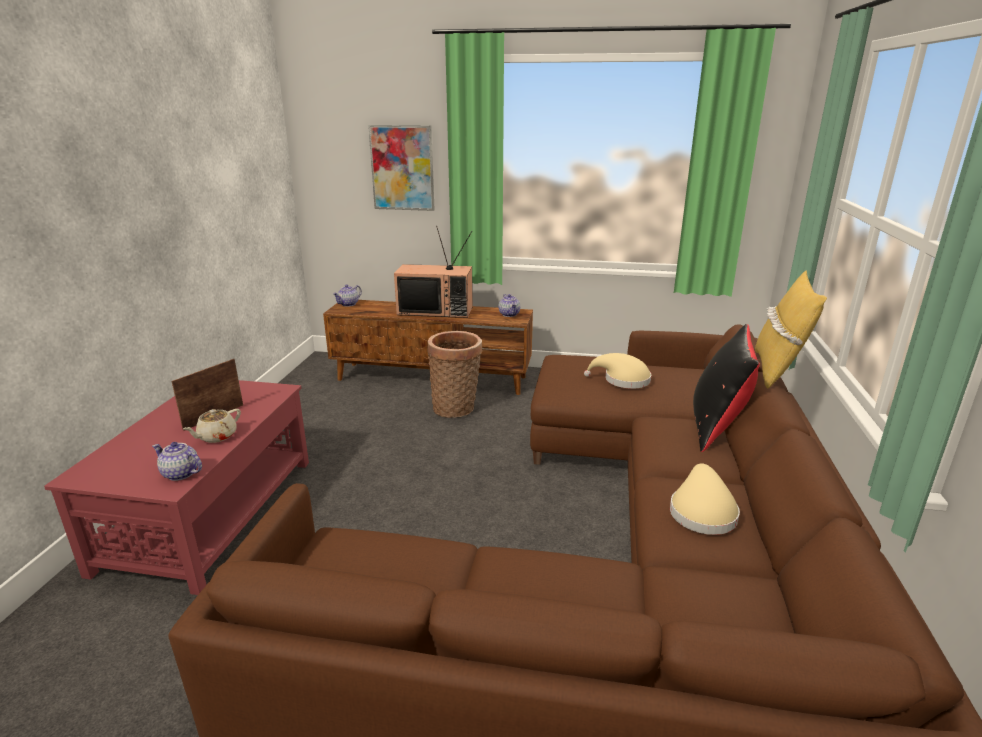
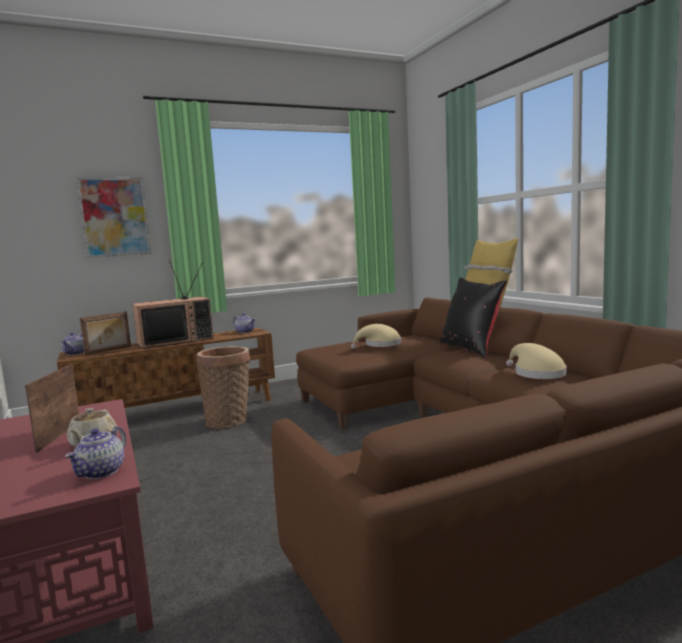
camera: 35 degrees left, 15 degrees down
(180, 474) = (101, 472): teapot -> teapot turned 60 degrees counterclockwise
(373, 309) = (109, 351): none -> picture frame

